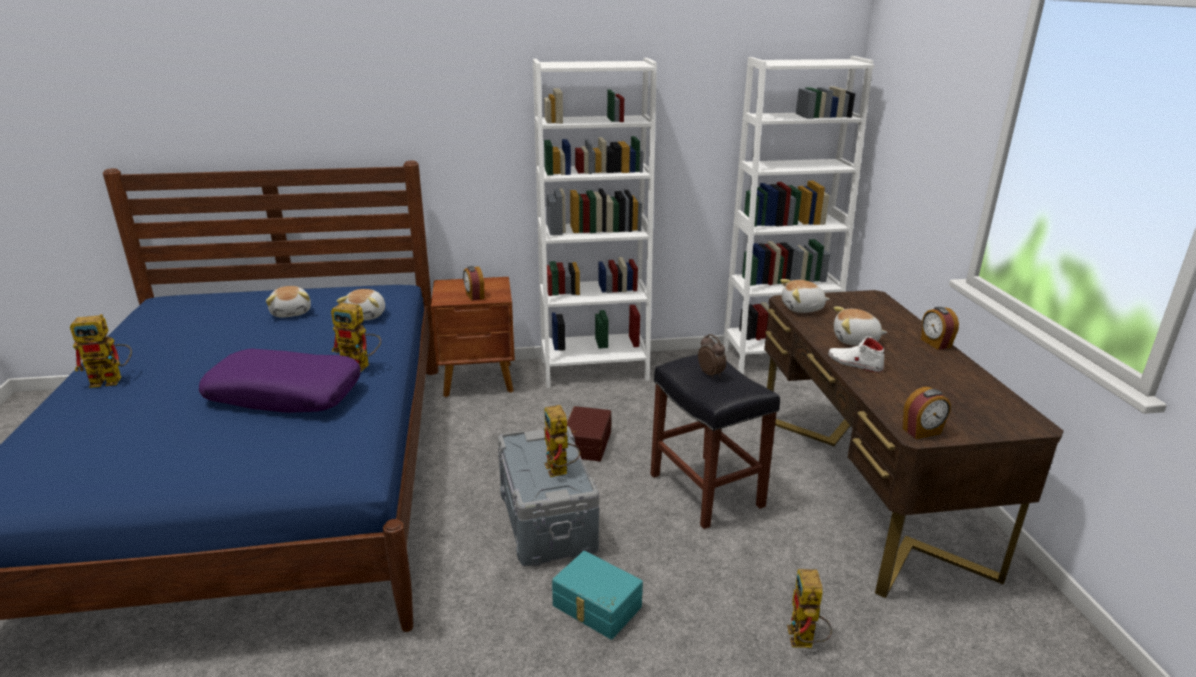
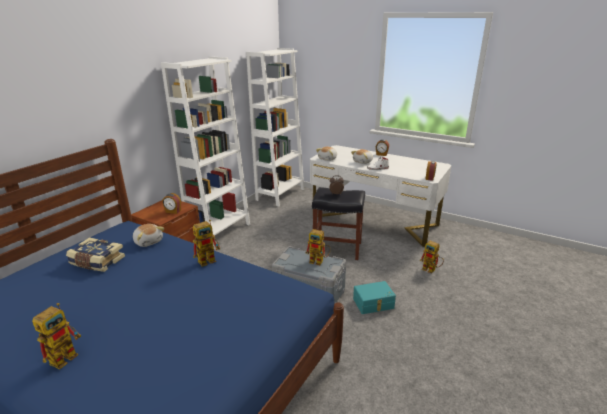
camera: 50 degrees left, 0 degrees up
(285, 394) = (204, 290): purple pillow -> none
(292, 312) = (97, 262): plush toy -> book
(585, 443) = (270, 259): brown storage box -> none
(865, 488) = (374, 221): brown desk -> white desk

